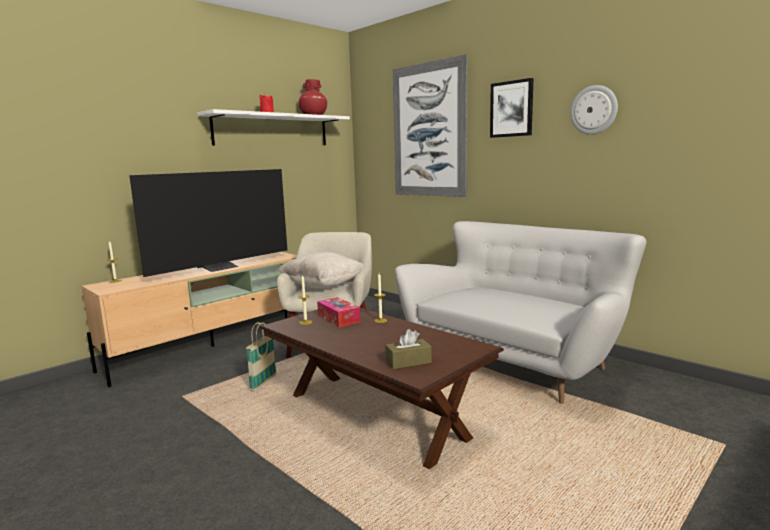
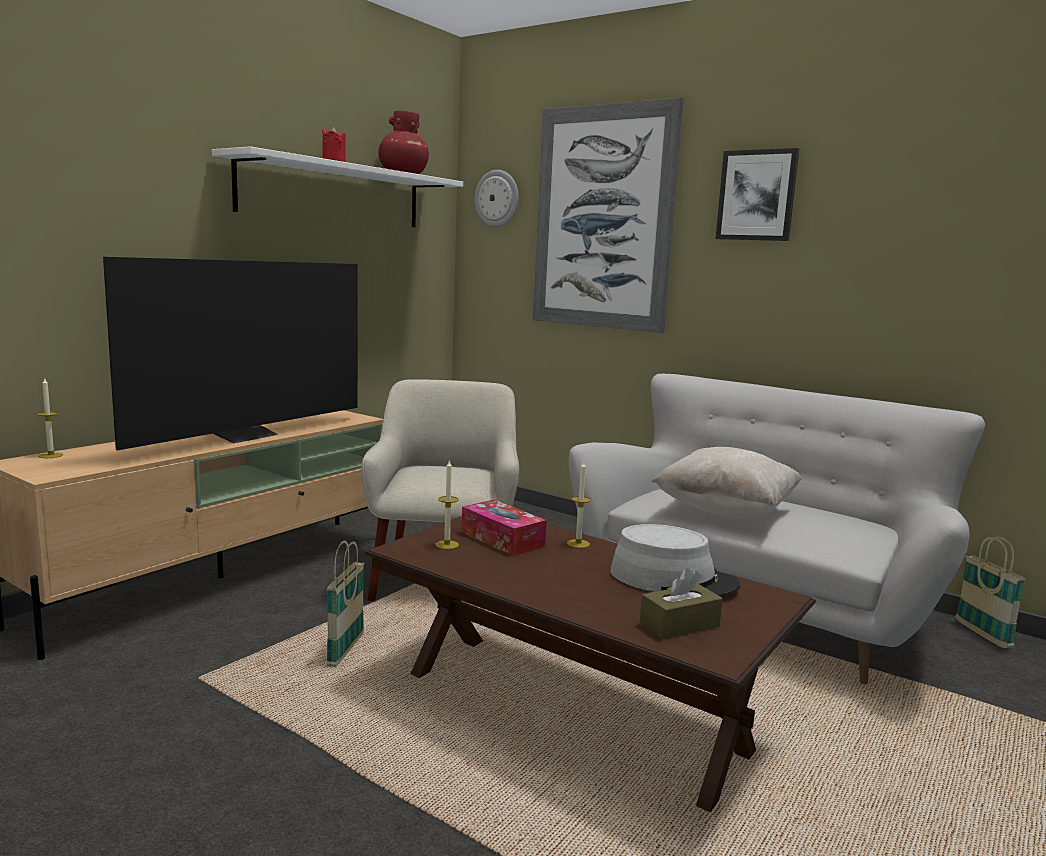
camera: 10 degrees left, 0 degrees up
(322, 286) = (435, 475): beige pillow -> beige pillow (725, 511)
(422, 338) = (673, 579): none -> grey hat
(593, 110) = (900, 210): wall clock -> wall clock (497, 198)
(658, 375) = (982, 634): none -> basket

